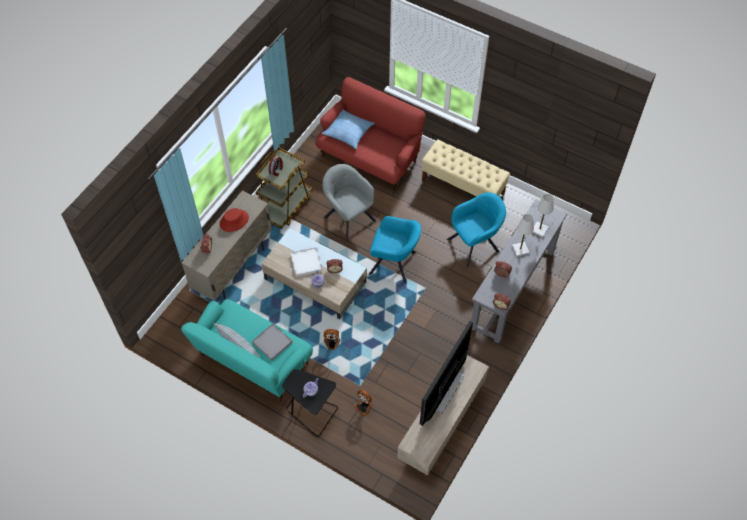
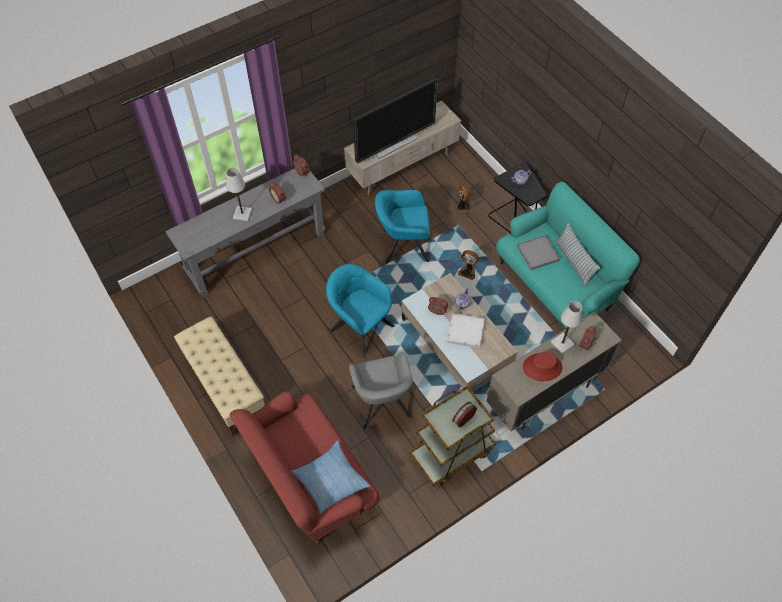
camera: 155 degrees left, 0 degrees up
(475, 244) = (260, 313): turquoise armchair -> turquoise armchair (402, 245)
(539, 230) = (207, 225): white table lamp -> white table lamp (562, 344)

